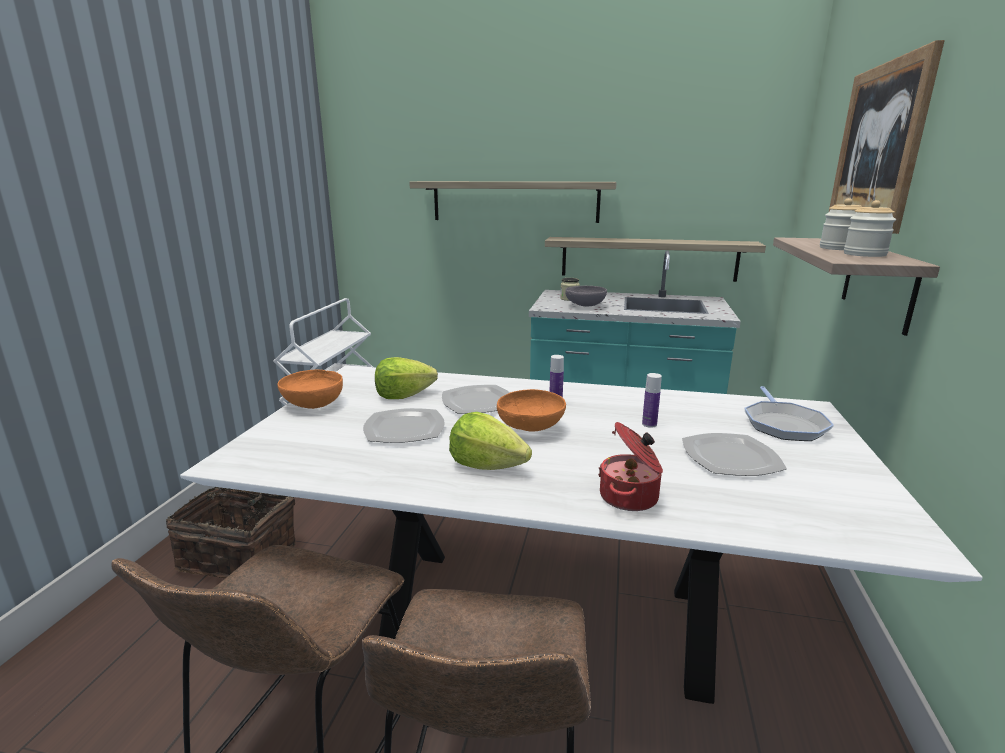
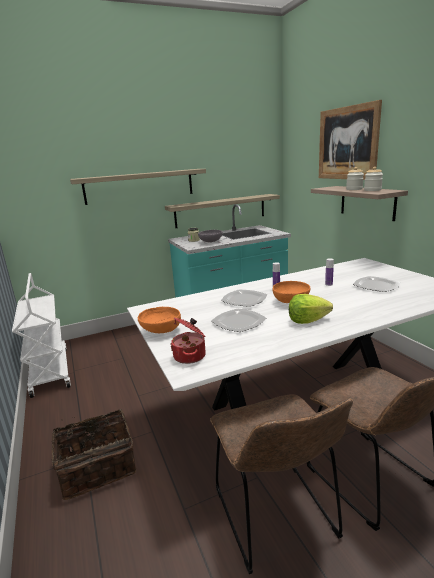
camera: 35 degrees left, 0 degrees up
(403, 395) = (200, 309): lettuce -> none
(630, 497) = (377, 310): cooking pot -> cooking pot (190, 356)
(783, 424) = (368, 269): frying pan -> none

